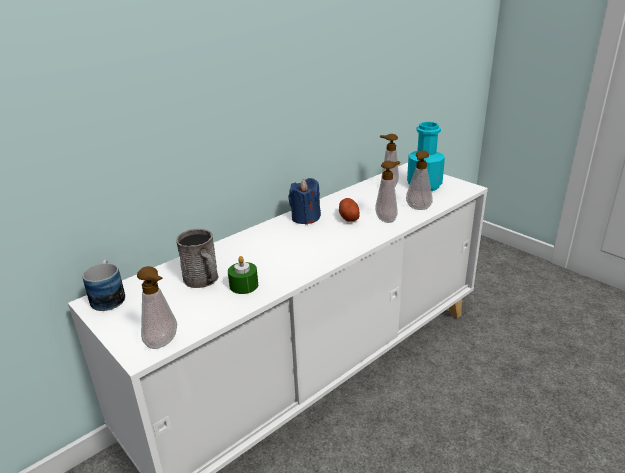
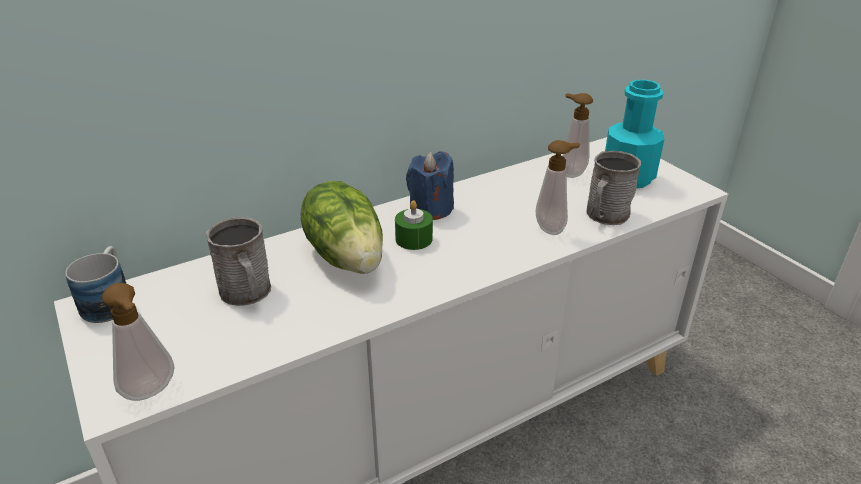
camera: 10 degrees right, 5 degrees up
(244, 285) = (300, 311): green candle -> green candle (414, 239)
(261, 251) = (347, 256): none -> lettuce
(348, 217) = (494, 217): potato -> none
(417, 209) = (605, 216): soap dispenser -> grey mug

